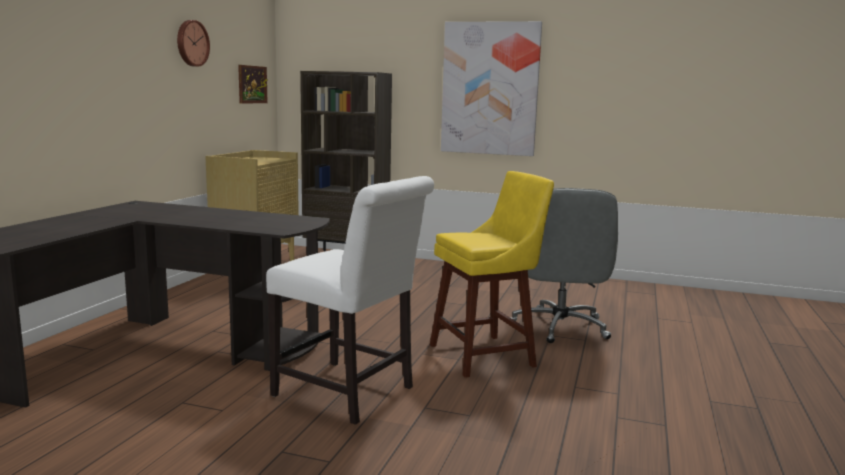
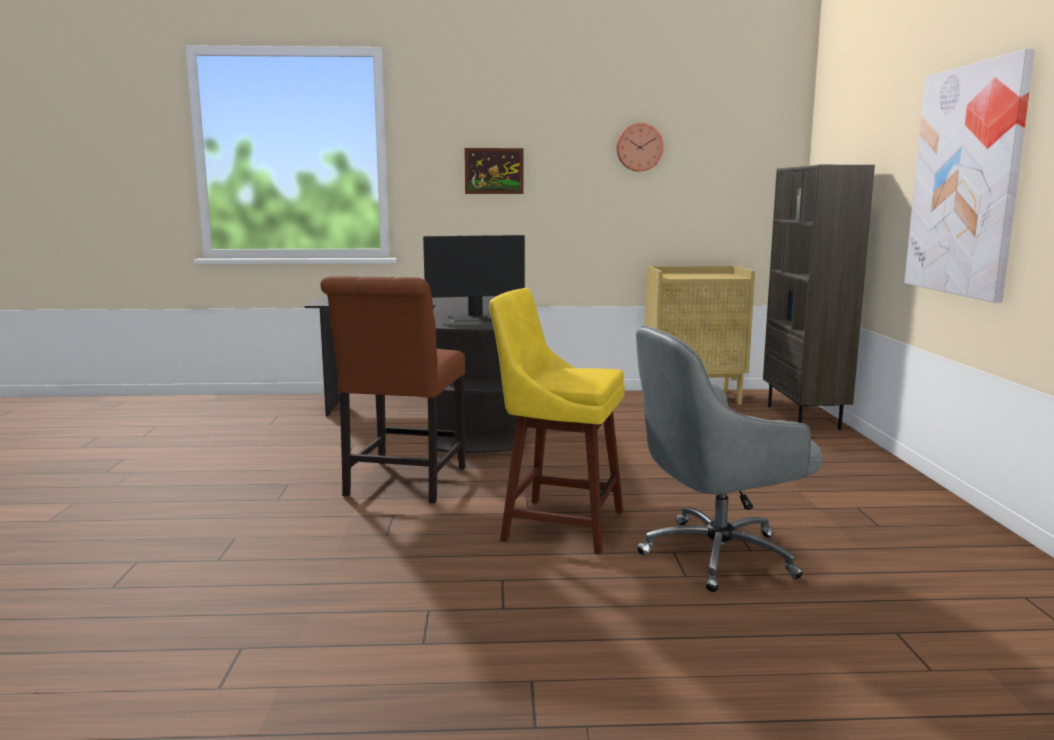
camera: 70 degrees right, 0 degrees up
(252, 84) = (749, 188): picture -> picture (494, 171)
(266, 221) = (477, 319): none -> monitor
(350, 394) = (401, 485): white chair -> brown chair
(487, 355) = (556, 524): yellow chair -> yellow chair turned 150 degrees clockwise

